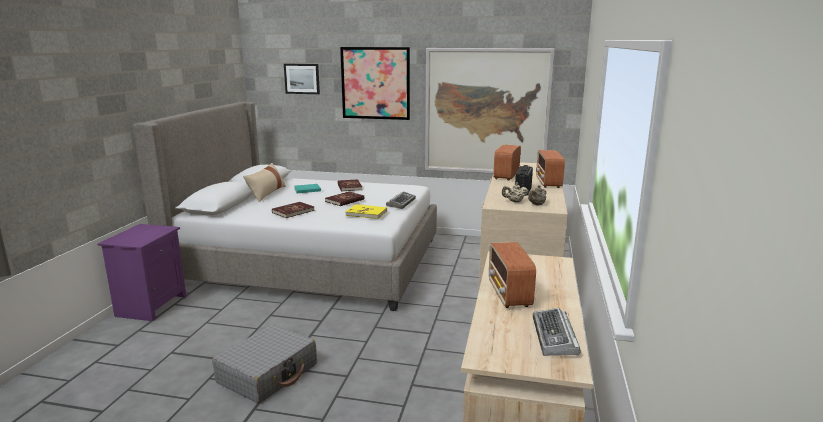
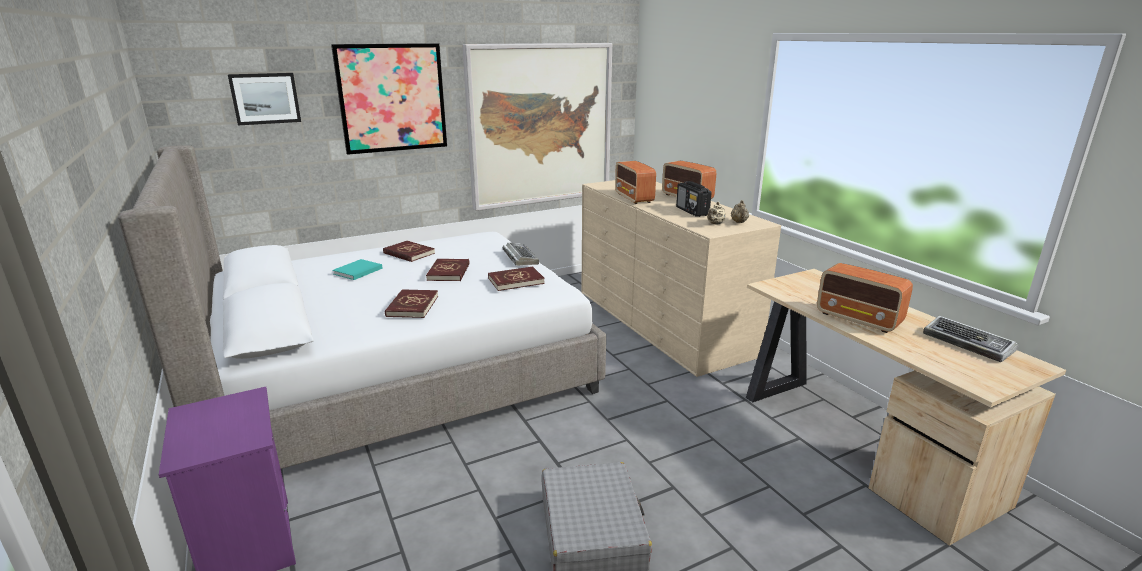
camera: 40 degrees left, 5 degrees up
(267, 193) = (306, 292): beige pillow -> none
(366, 213) = (516, 281): yellow book -> red book

